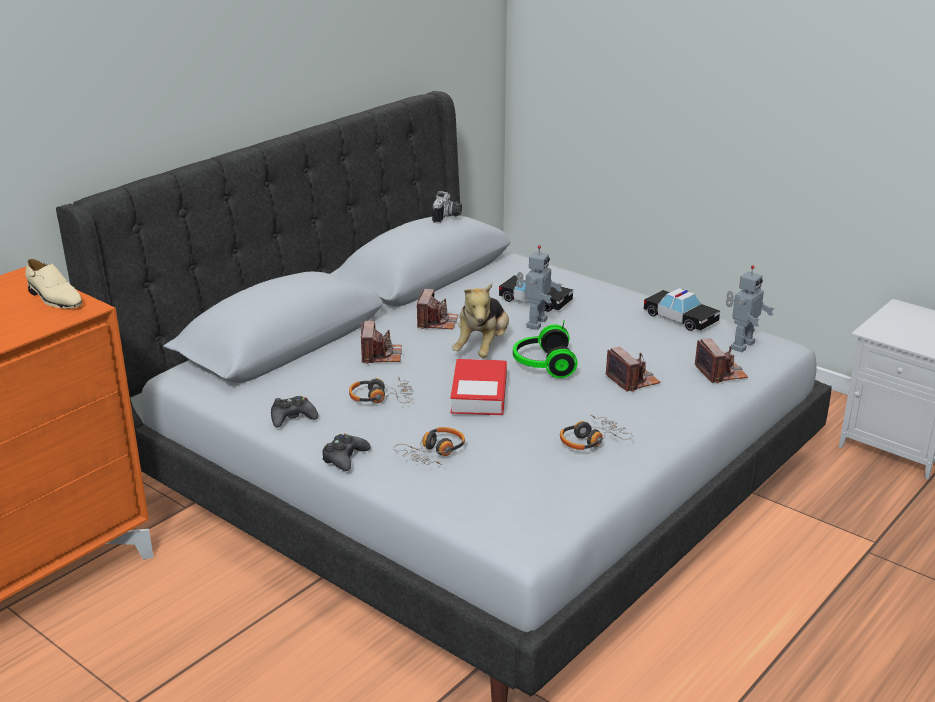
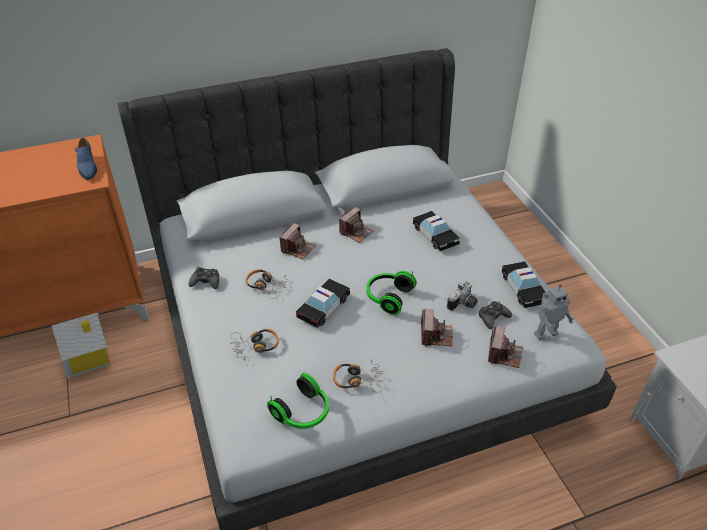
camera: 30 degrees right, 15 degrees up
(54, 298) = (87, 167): beige shoe -> blue shoe
(98, 631) = (89, 359): none -> toy house
(344, 458) = (205, 327): black game controller -> black game controller (493, 317)
(448, 217) = (410, 151): camera -> camera (463, 304)
(479, 394) = (323, 307): book -> toy car
(482, 348) = (364, 266): plush toy -> none
(535, 323) = (417, 256): toy robot -> none
(564, 486) = (303, 413): none -> headphones

